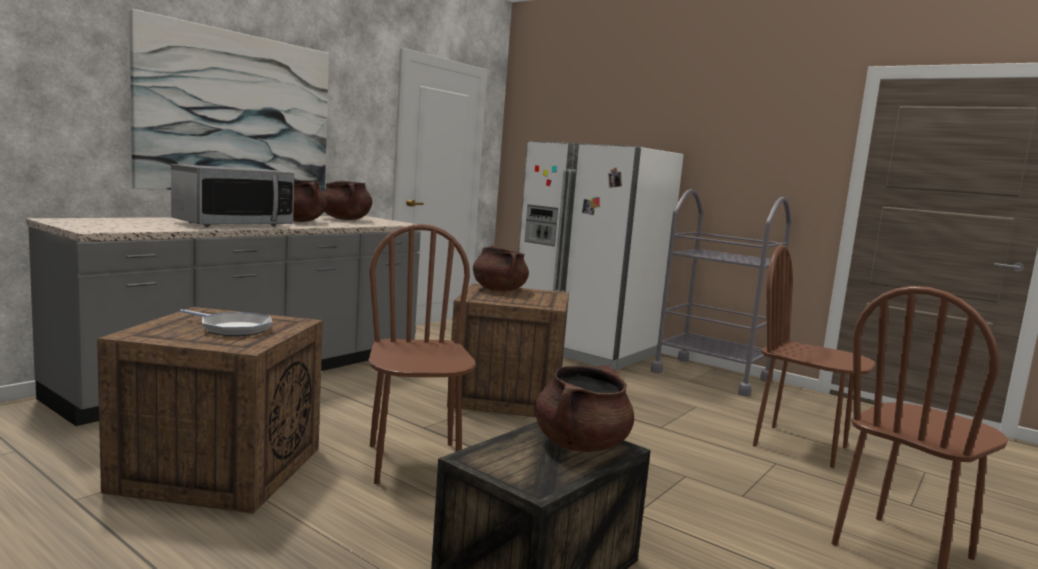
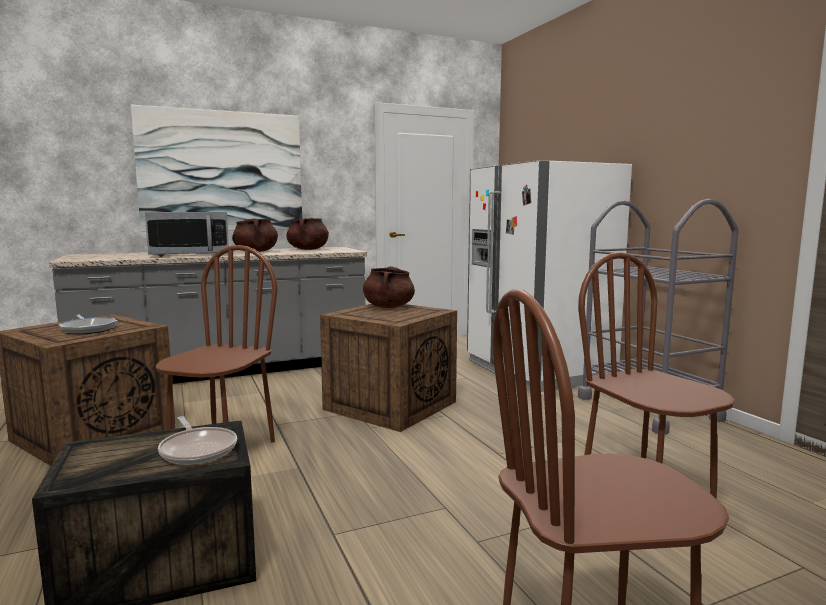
camera: 30 degrees right, 0 degrees up
(581, 444) = (198, 449): brown cooking pot -> frying pan

